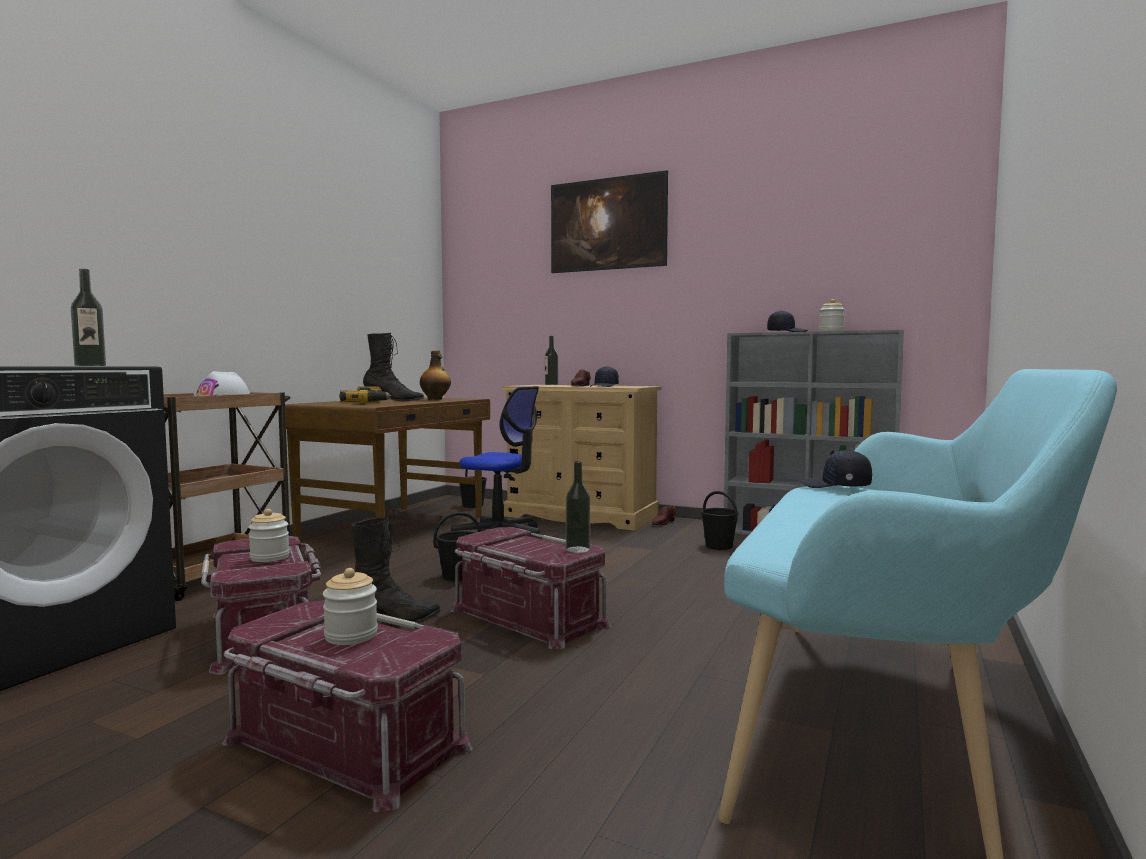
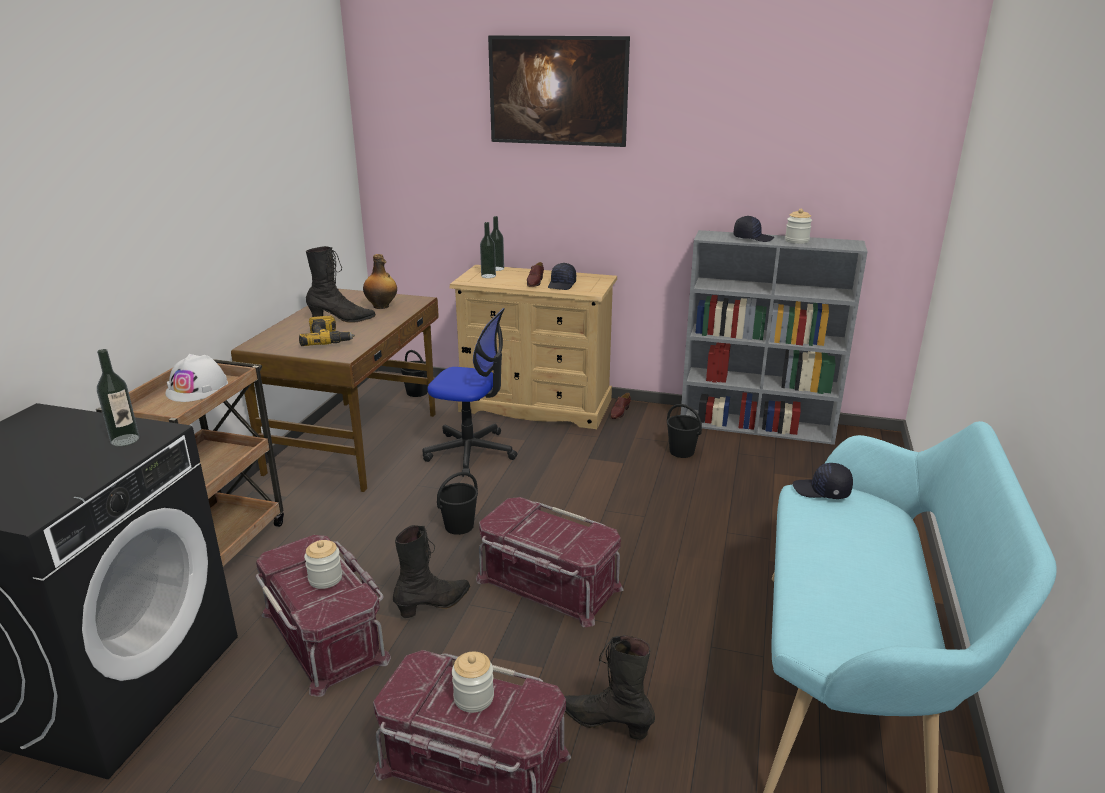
camera: 10 degrees left, 20 degrees up
(534, 724) = (606, 722): none -> black boot
(577, 549) = (597, 537): bottle -> bottle (488, 276)

